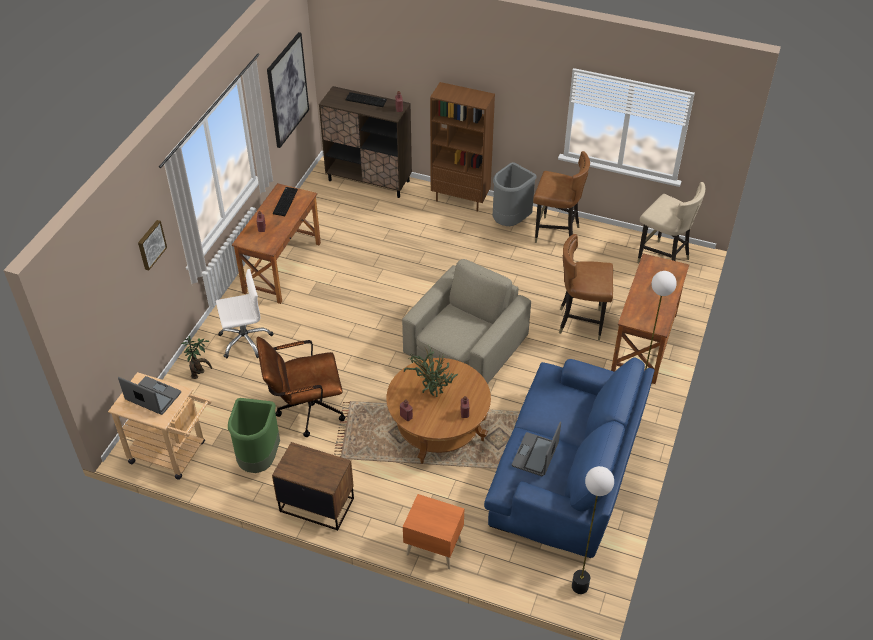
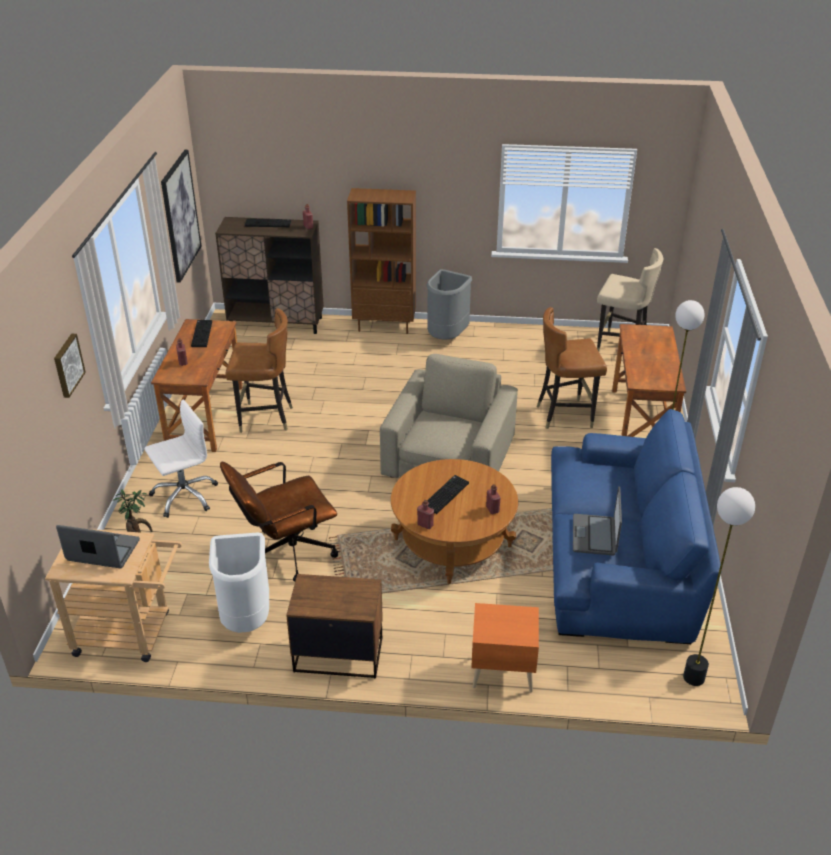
camera: 15 degrees left, 10 degrees down
(259, 460) = (246, 619): green trash can -> white trash can
(432, 391) = (445, 494): potted plant -> keyboard
(556, 233) = (500, 340): brown chair -> brown chair (265, 418)

